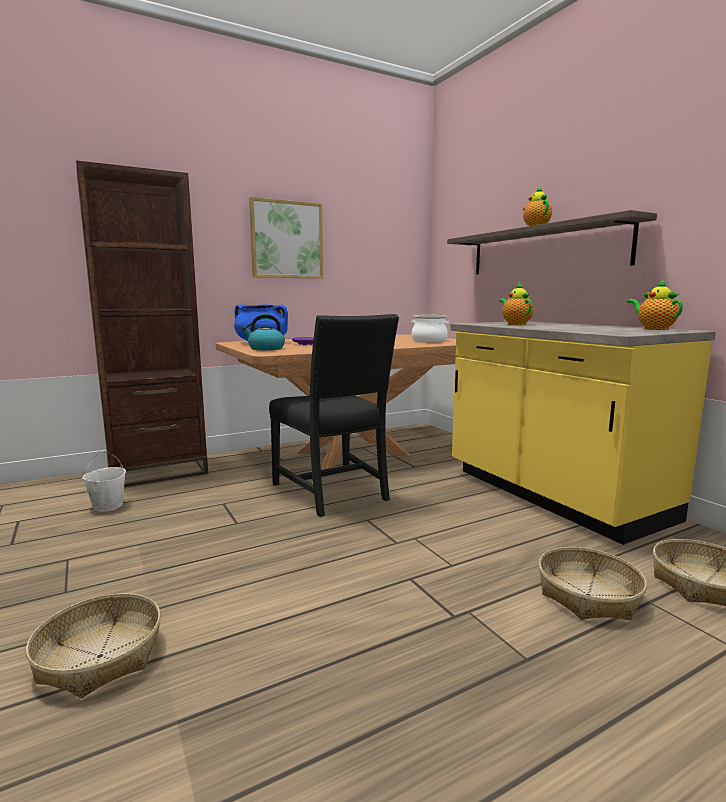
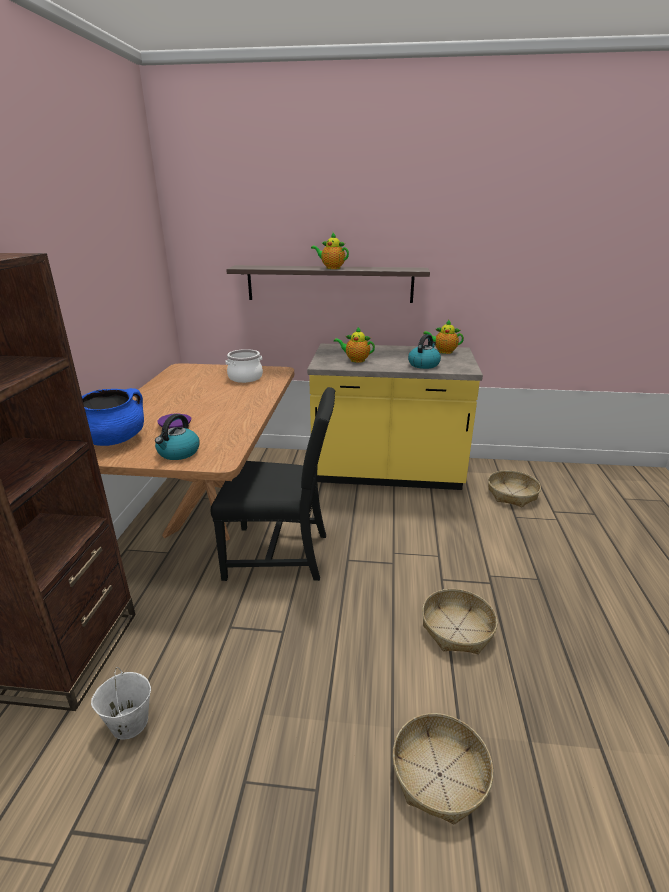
camera: 55 degrees left, 15 degrees up
(286, 240) = (74, 296): picture -> none
(579, 329) = (423, 364): none -> kettle
(588, 595) = (499, 529): basket -> basket (457, 629)

